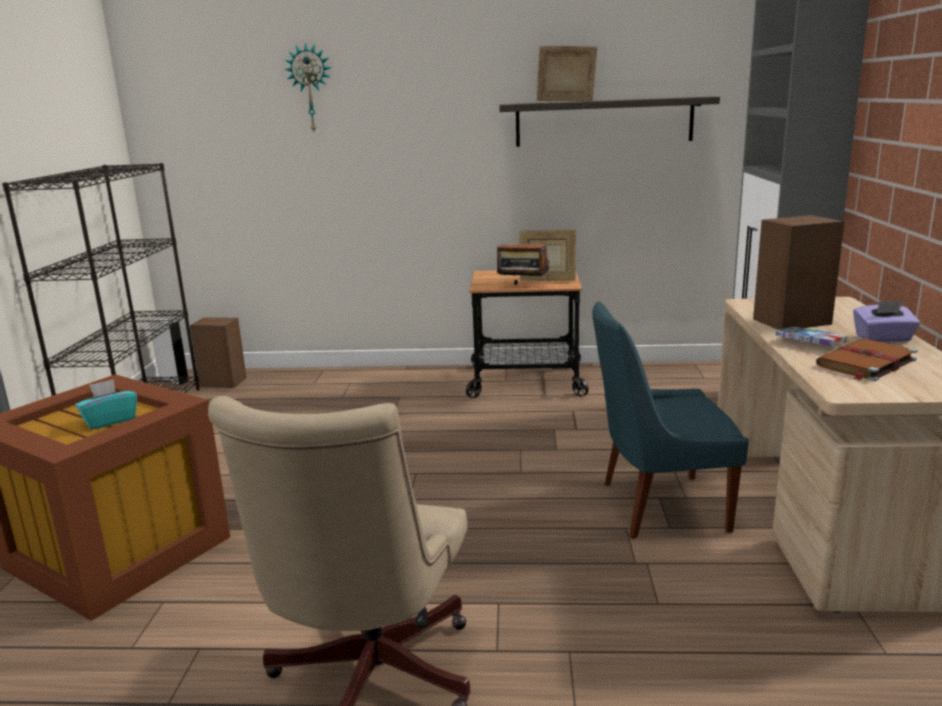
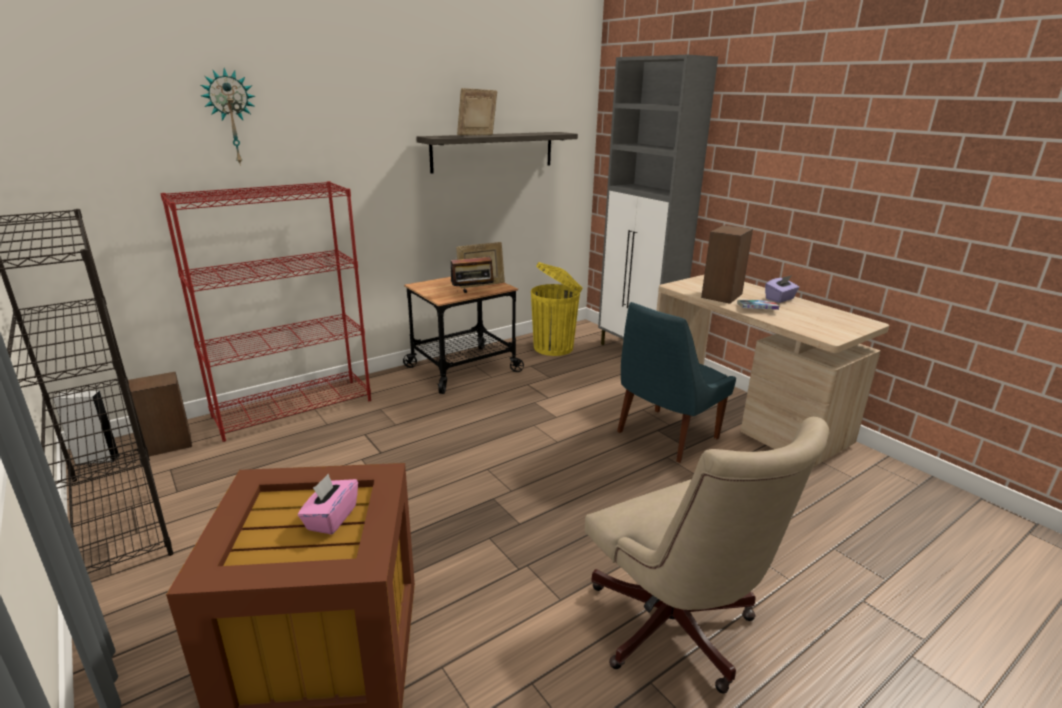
camera: 40 degrees left, 5 degrees up
(110, 421) = (331, 518): turquoise tissue box -> pink tissue box
(336, 378) = (294, 408): none -> red bookcase
(662, 382) = (554, 347): none -> yellow trash can
(865, 363) = (803, 317): brown book -> none

